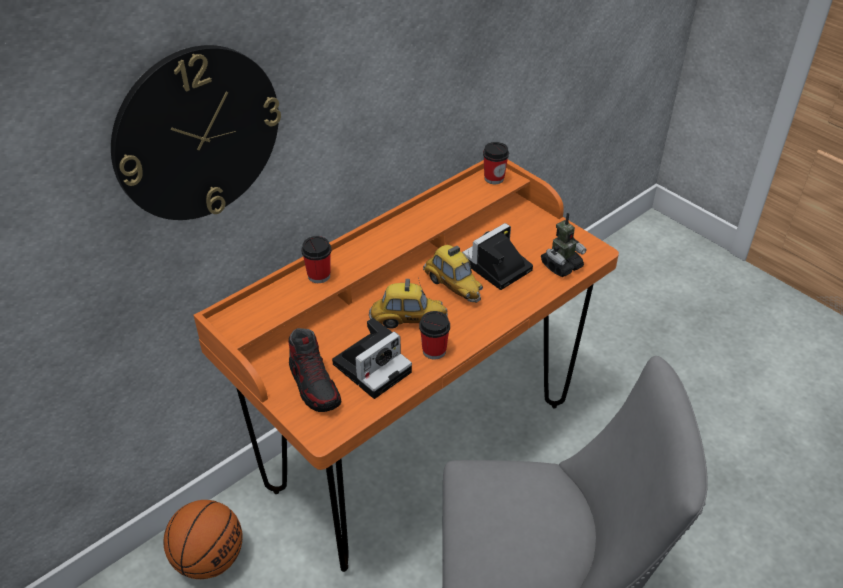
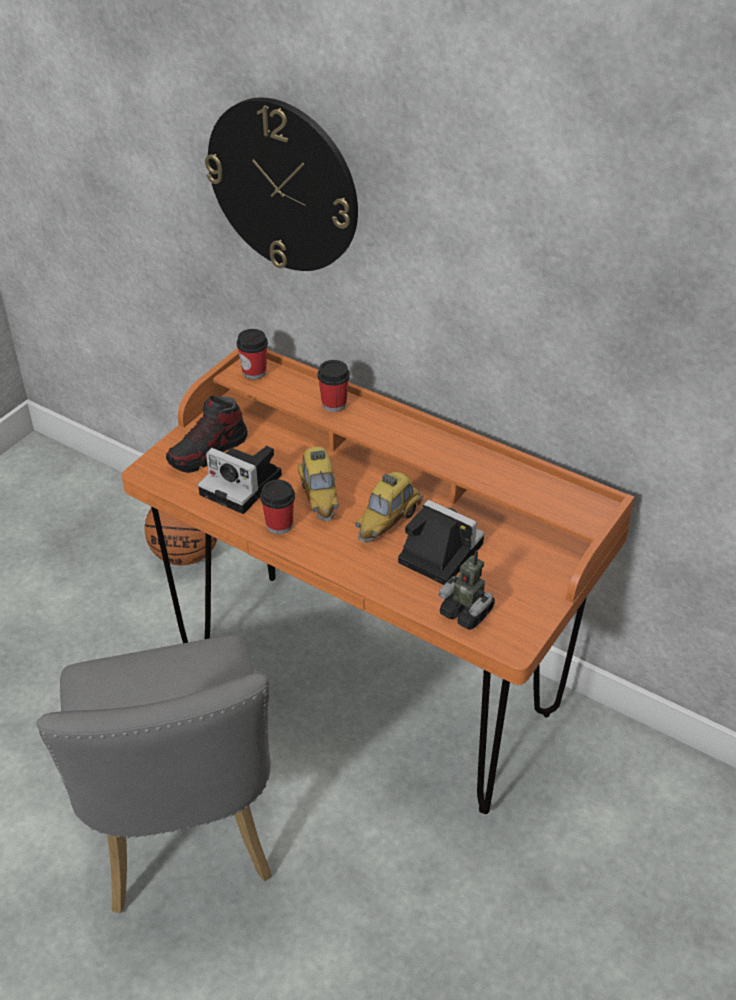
camera: 75 degrees right, 0 degrees up
(494, 178) = (580, 505): cup -> cup (254, 372)

